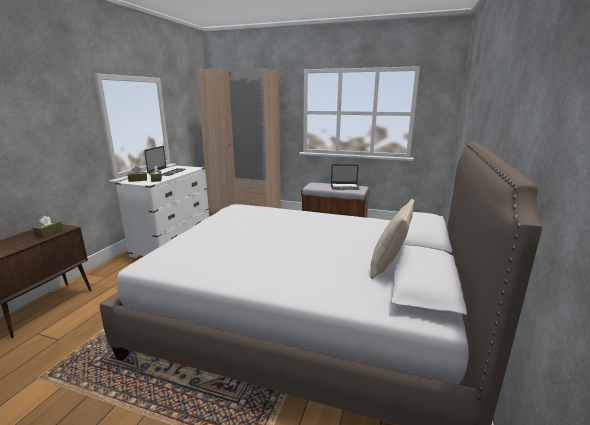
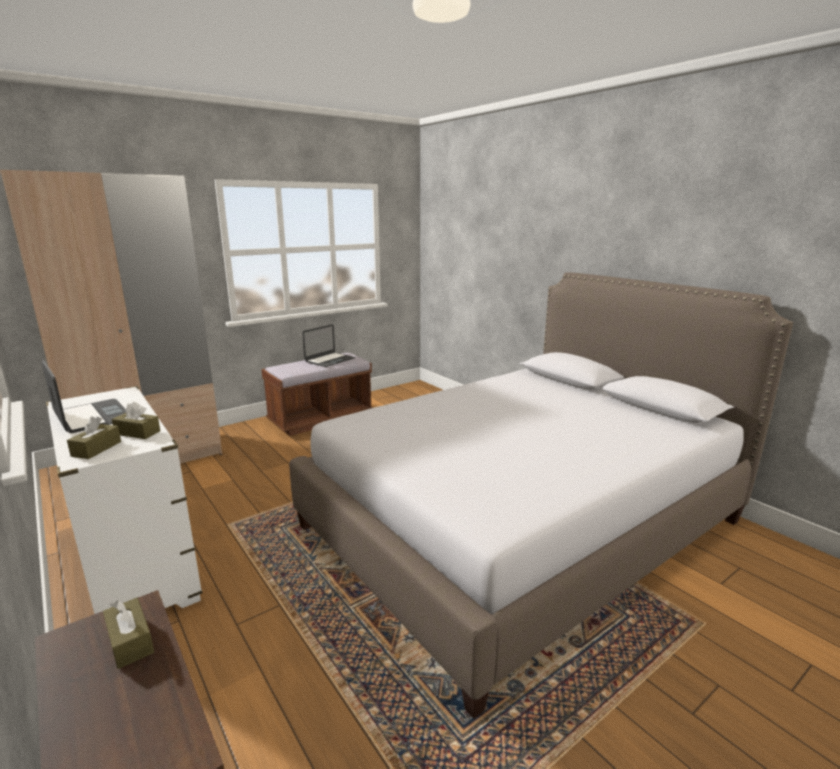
camera: 55 degrees left, 0 degrees up
(389, 266) = (618, 406): beige pillow -> none

